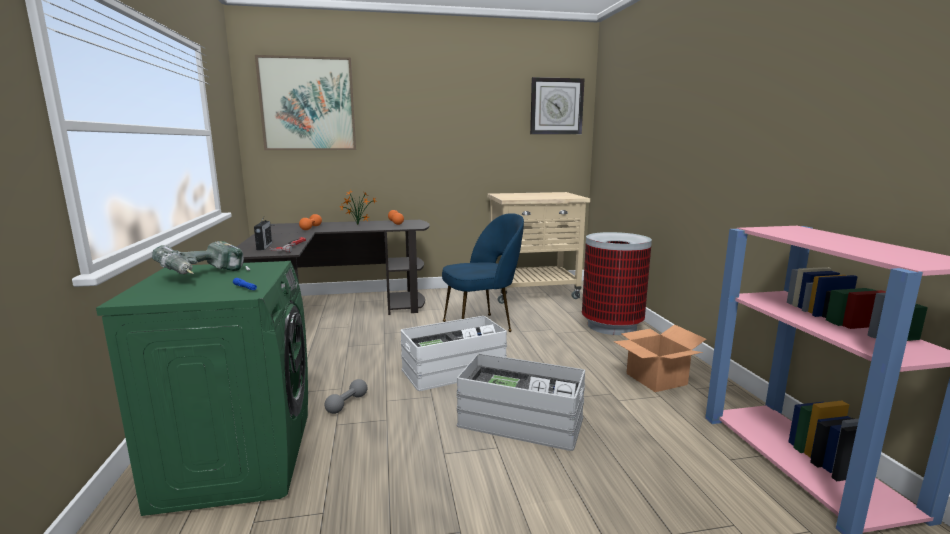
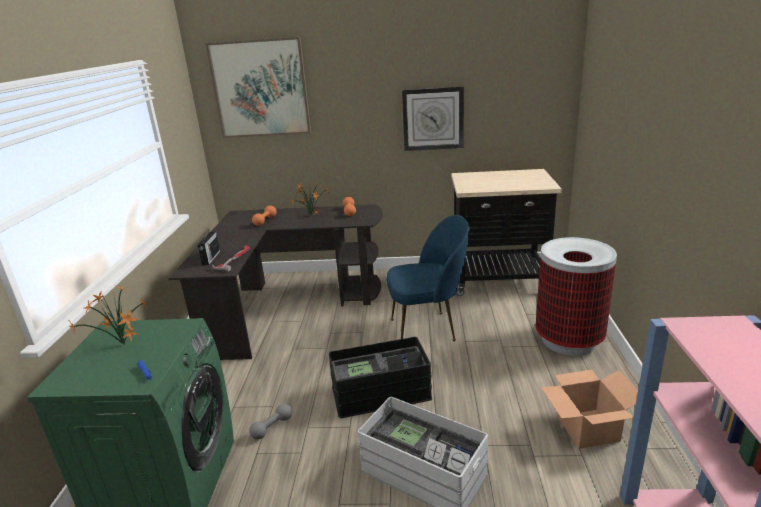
camera: 15 degrees right, 10 degrees up
(206, 276) = (124, 346): power drill -> potted plant
(453, 369) = (381, 391): white storage box -> black storage box
(532, 293) = (498, 281): beige cart -> black cart
(556, 106) = (534, 71): wall clock -> wall clock (433, 119)

